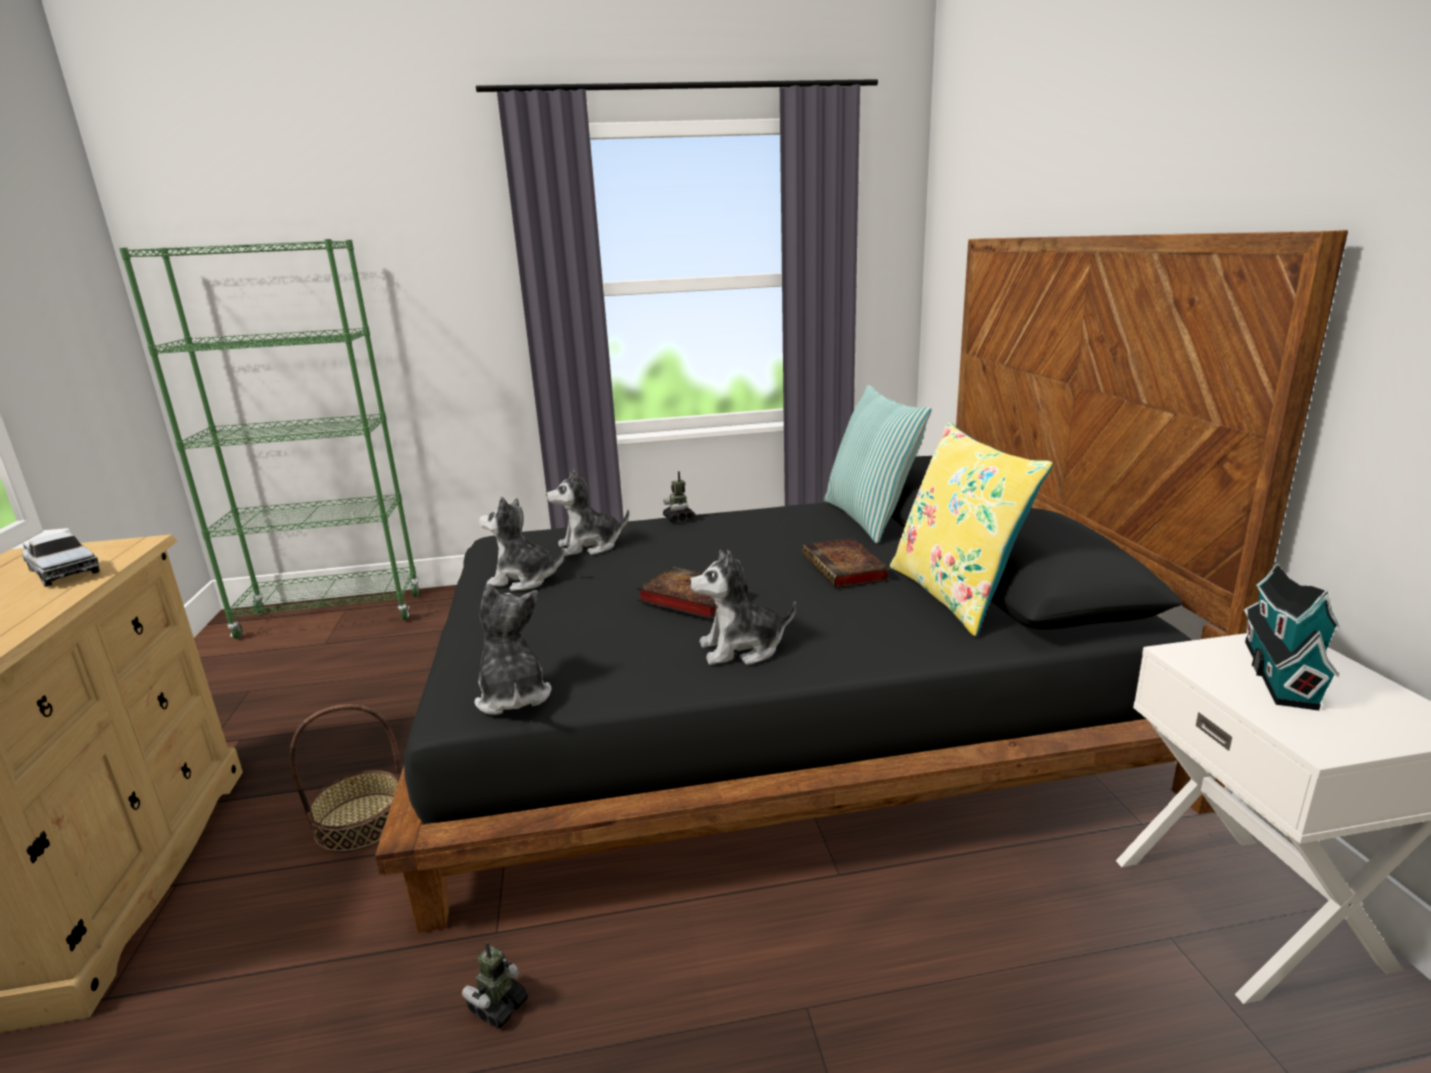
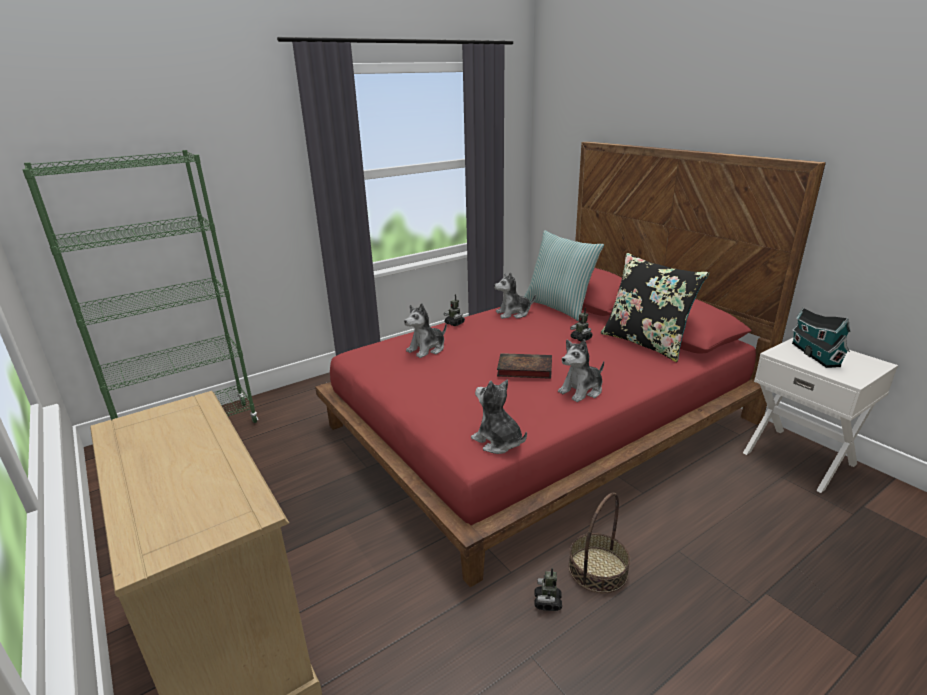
camera: 25 degrees left, 5 degrees up
(62, 571) = (181, 430): toy truck -> none
(361, 822) = (370, 546): basket -> basket (598, 569)
(524, 580) = (411, 377): plush toy -> plush toy (513, 313)
(769, 709) = (540, 423): black bed -> red bed
(846, 569) = (581, 338): book -> toy robot
(955, 594) = (646, 343): yellow pillow -> black pillow

